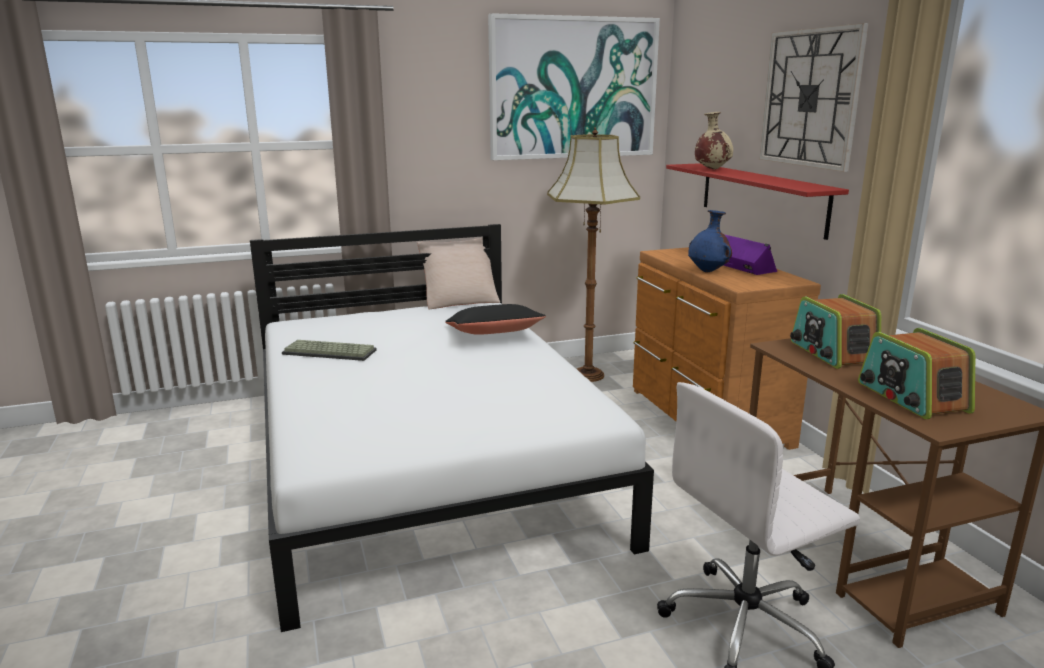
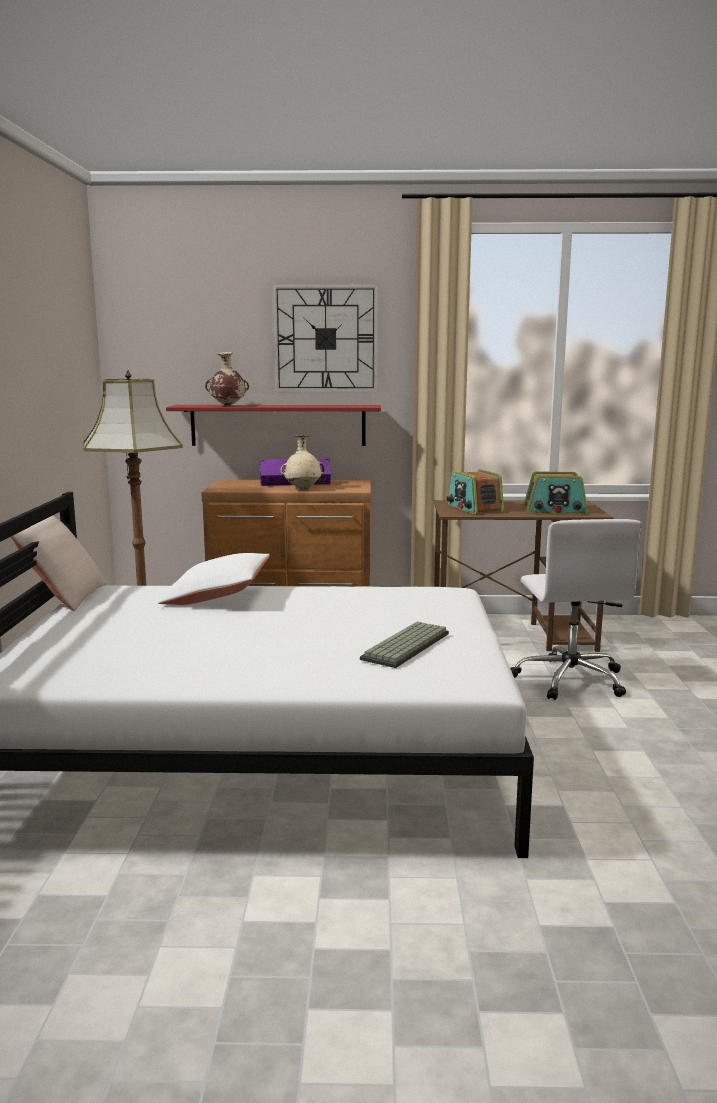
camera: 70 degrees left, 5 degrees down
(328, 352) = (166, 664): keyboard -> keyboard (407, 647)
(494, 335) = (217, 596): black pillow -> white pillow
(573, 88) = (58, 328): picture -> none
(708, 271) = (303, 489): blue vase -> beige vase
(832, 353) = (474, 508): radio -> radio turned 60 degrees clockwise

